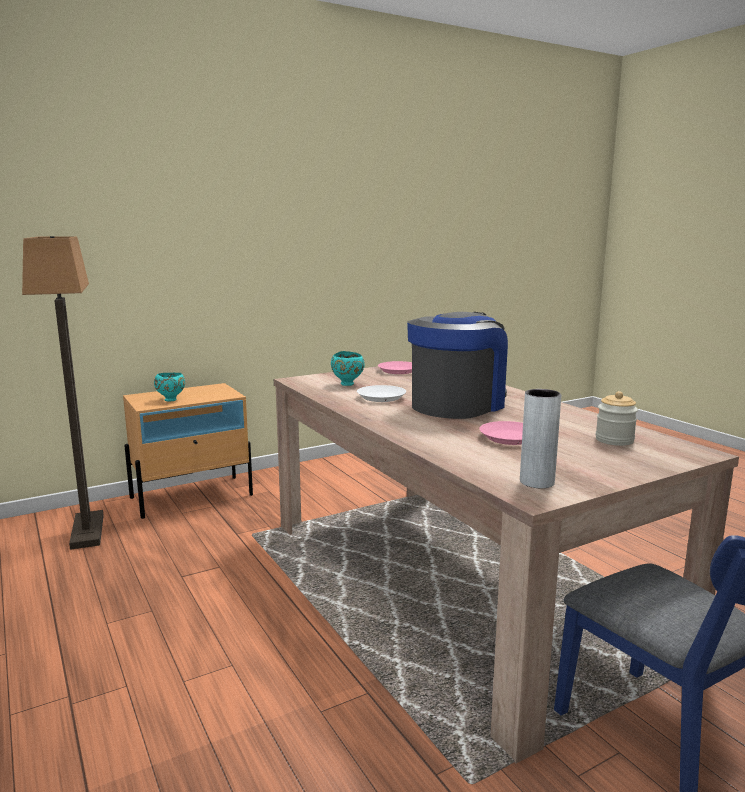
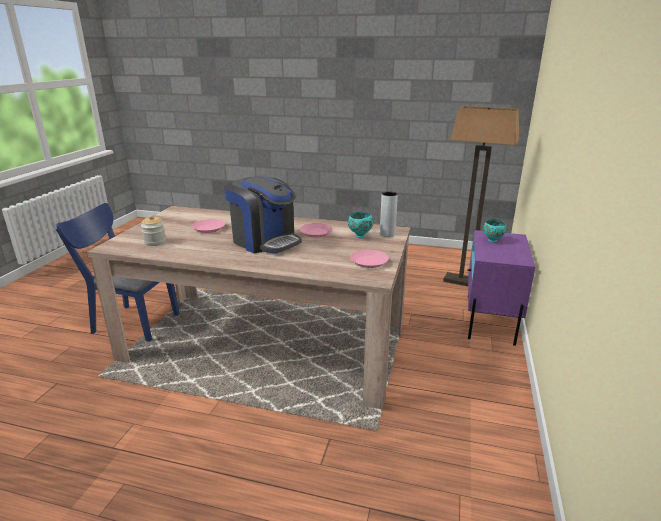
camera: 135 degrees right, 10 degrees up
(192, 496) = (489, 319): beige nightstand -> purple nightstand
(380, 397) = (316, 233): white plate -> pink plate
(457, 405) = (265, 241): coffee machine -> coffee machine turned 45 degrees counterclockwise
(537, 482) = (178, 214): grey vase -> grey vase (387, 234)

